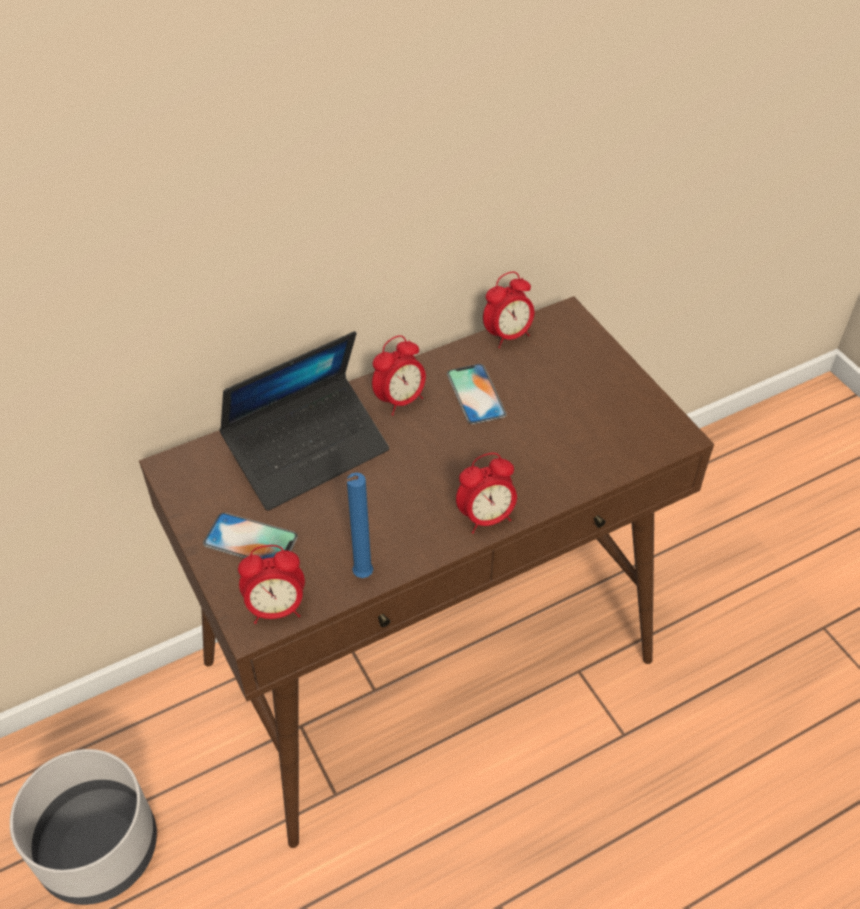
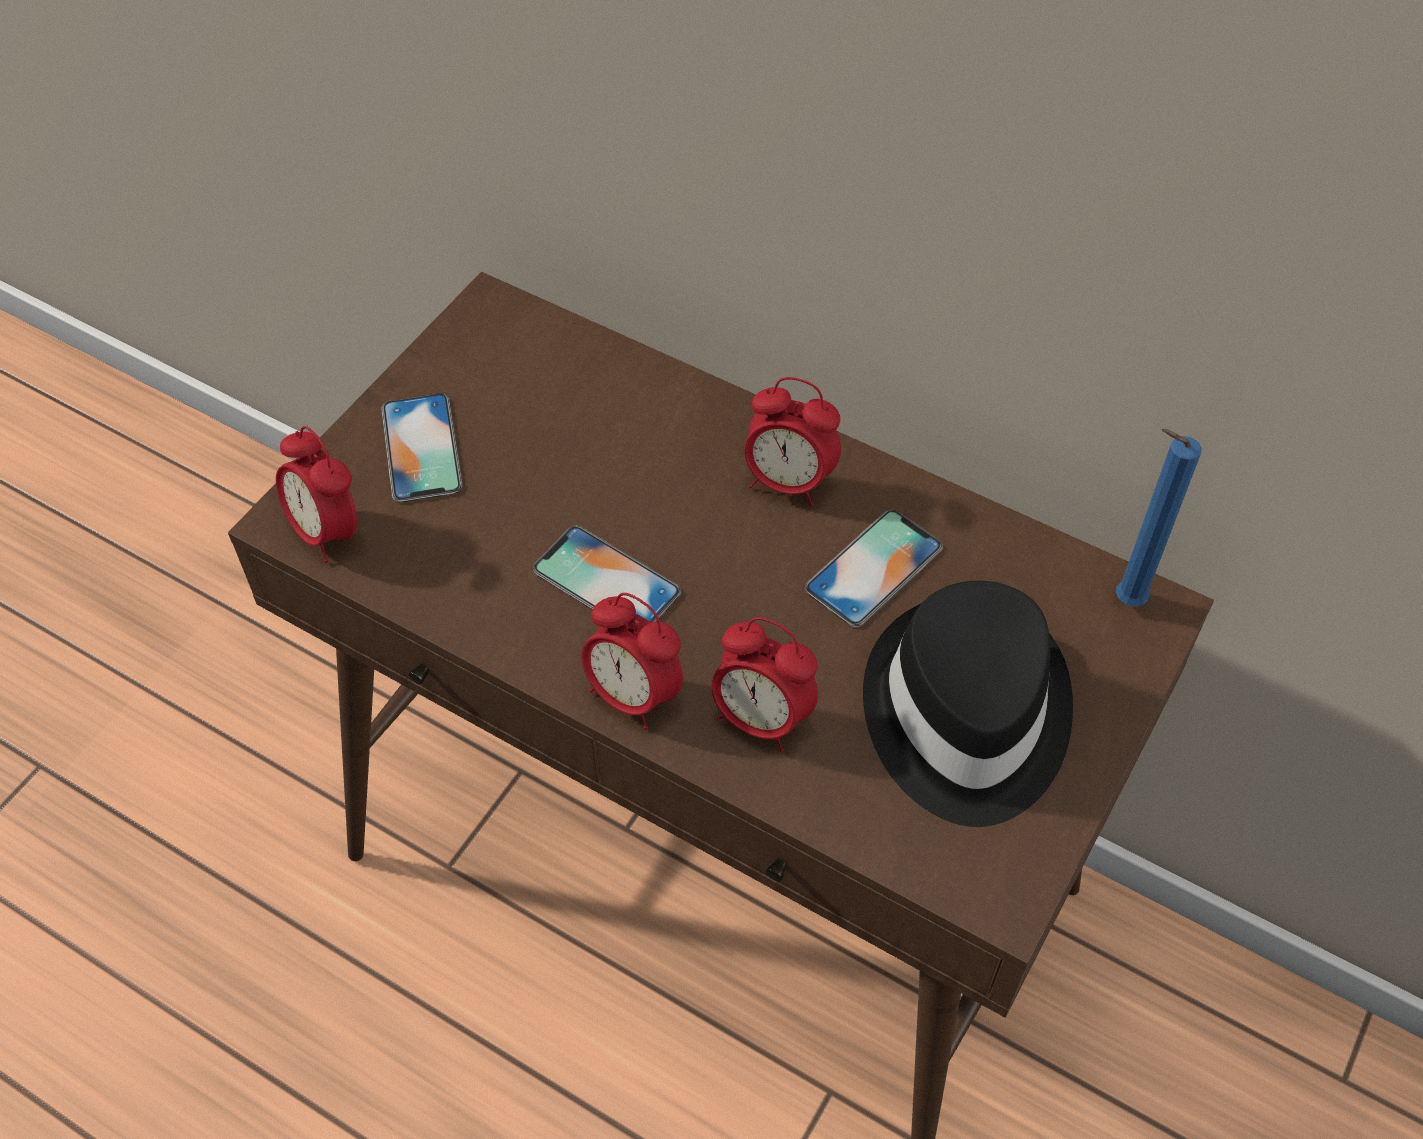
camera: 60 degrees right, 5 degrees up
(98, 846) = (251, 653): grey planter -> none
(307, 451) = (614, 427): laptop -> none
(361, 577) = (432, 597): blue candle -> blue candle (1123, 601)
(407, 498) = (606, 581): none -> phone
(507, 335) = (1036, 550): alarm clock -> alarm clock (761, 719)
(579, 402) = (965, 715): none -> black hat

